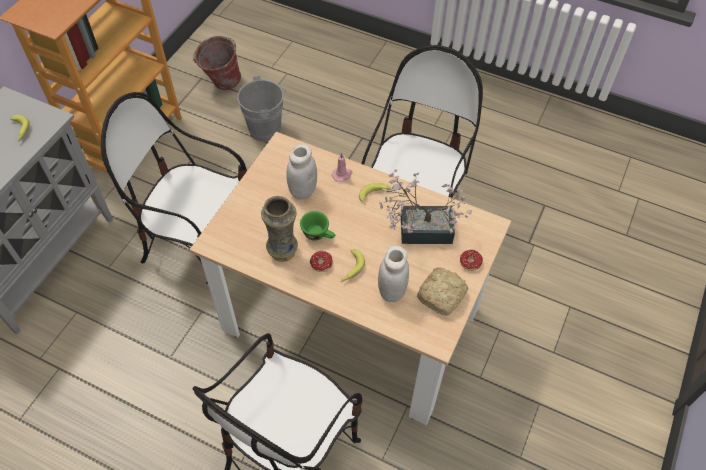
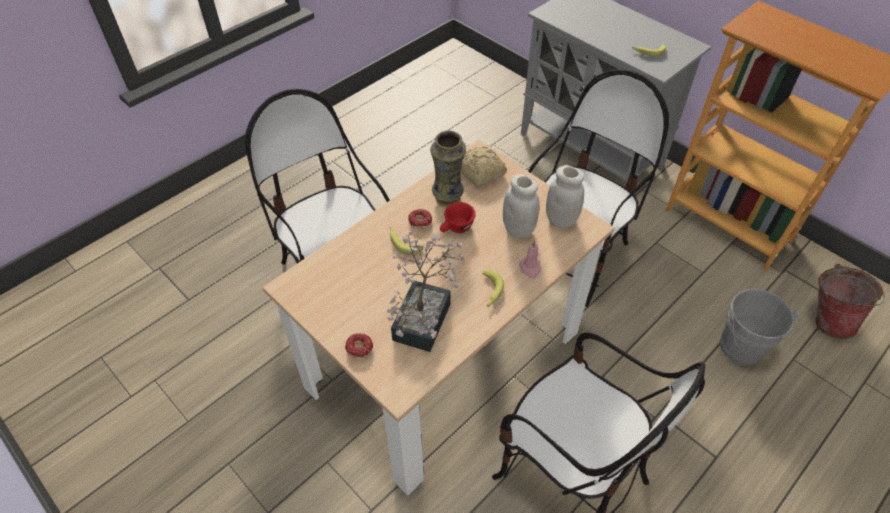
camera: 110 degrees right, 5 degrees down
(319, 234) = (456, 228): green cup -> red cup
(391, 291) = (361, 267): white jar -> white jar (561, 220)
(442, 295) = (334, 308): bread -> bread (481, 173)

